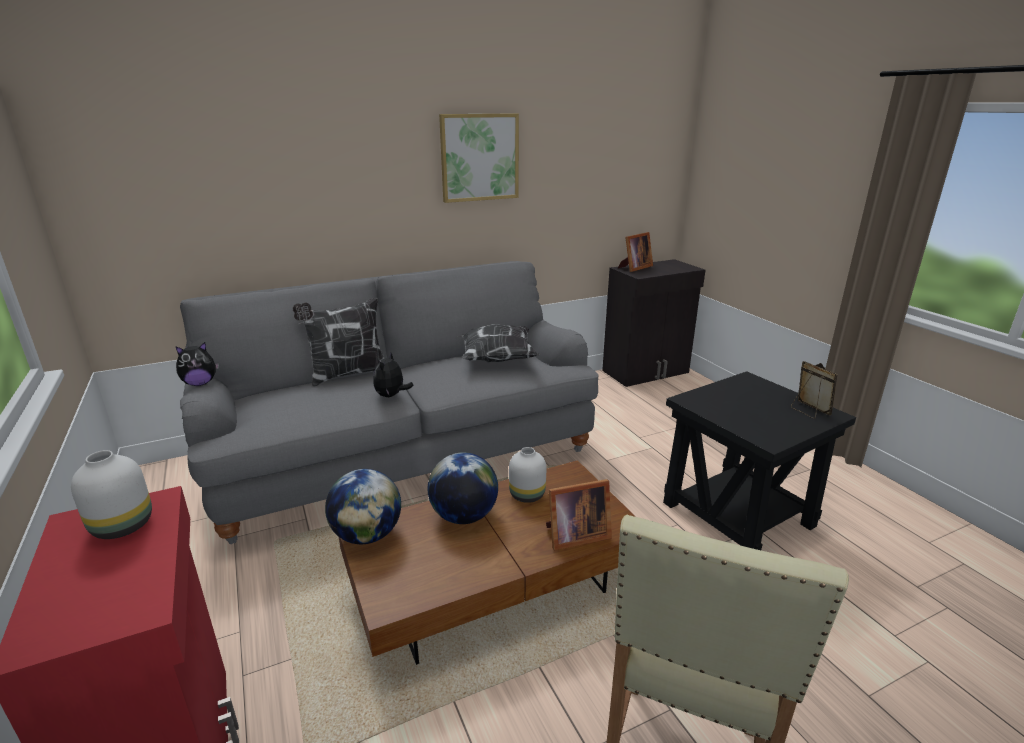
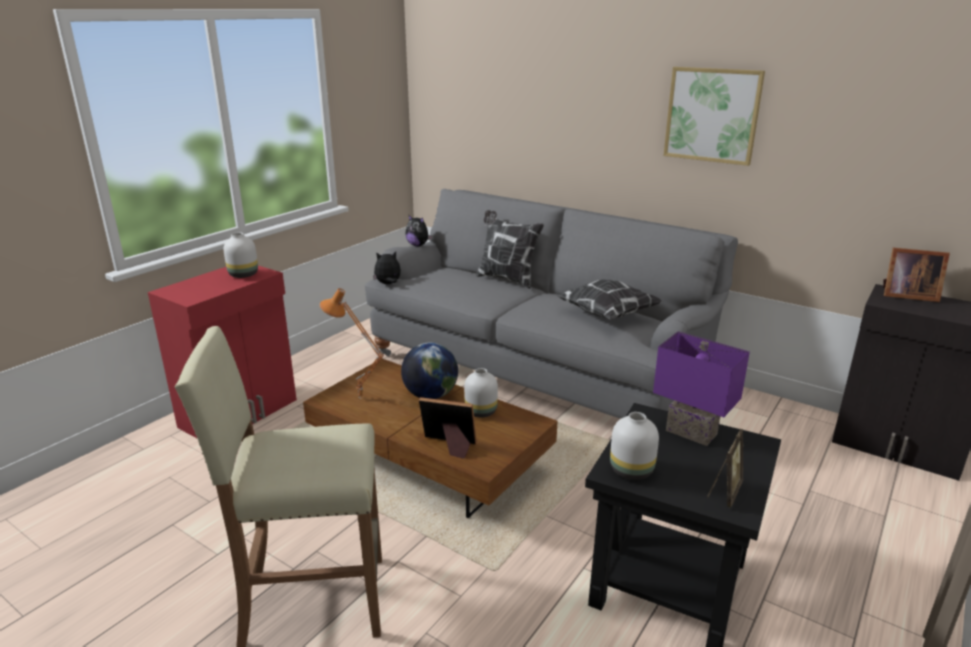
camera: 60 degrees right, 0 degrees up
(367, 535) = (381, 370): globe -> none
(391, 396) = (490, 300): plush toy -> plush toy (388, 284)
(416, 574) = (358, 399): none -> orange table lamp
(574, 536) = (449, 446): picture frame -> picture frame turned 150 degrees clockwise
(724, 394) = (689, 433): none -> purple table lamp
(770, 432) = (632, 471): none -> white vase

